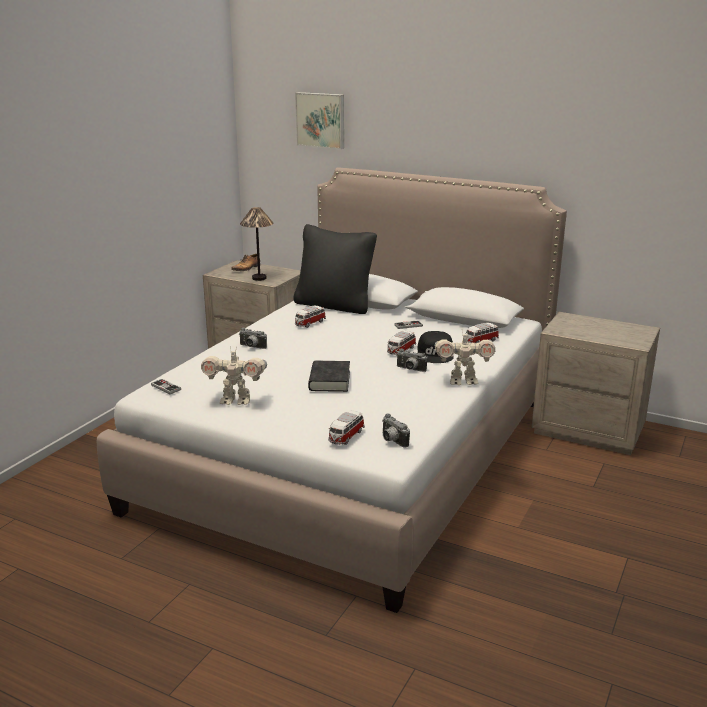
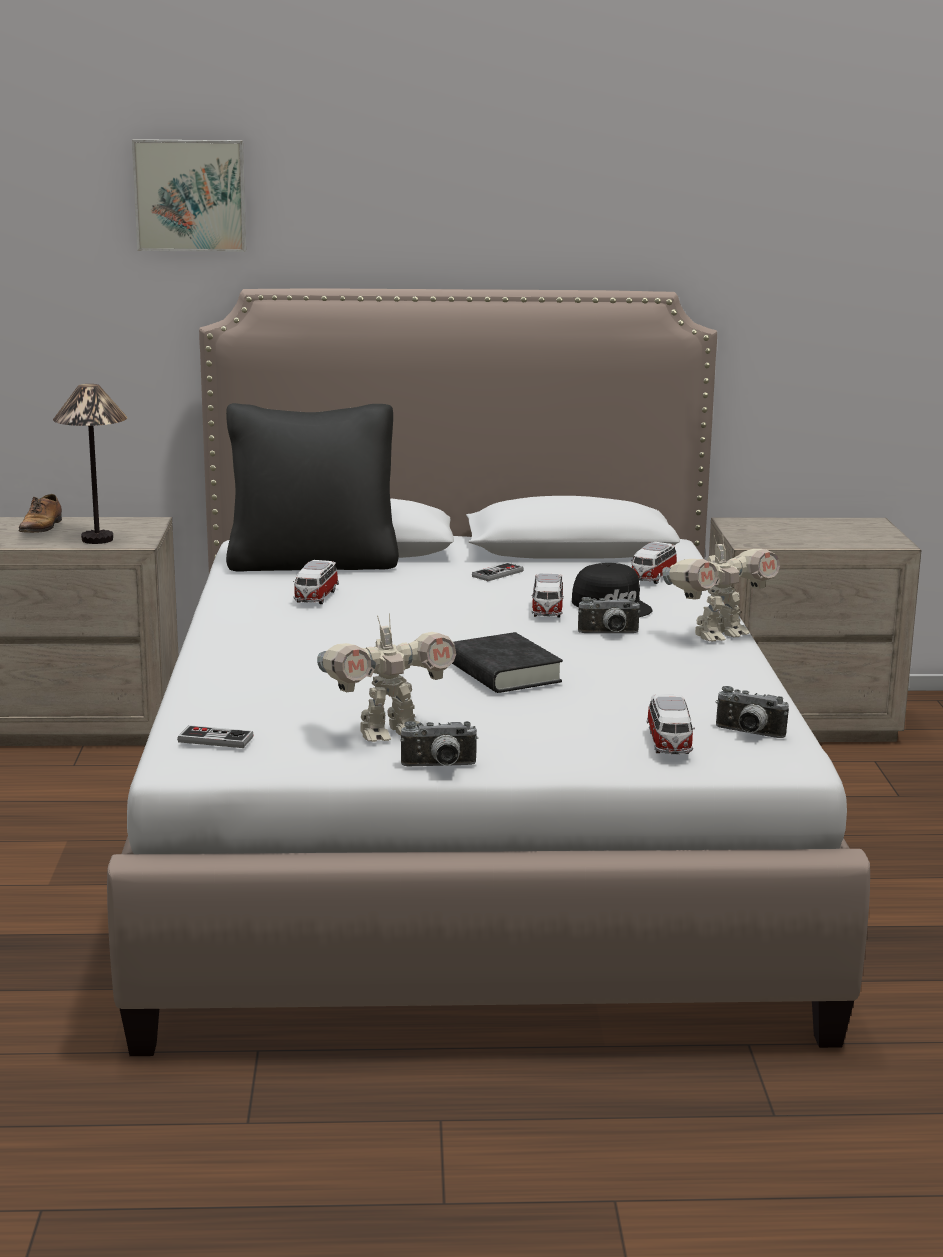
camera: 30 degrees left, 5 degrees down
(251, 347) = (270, 649): camera -> camera (439, 767)

